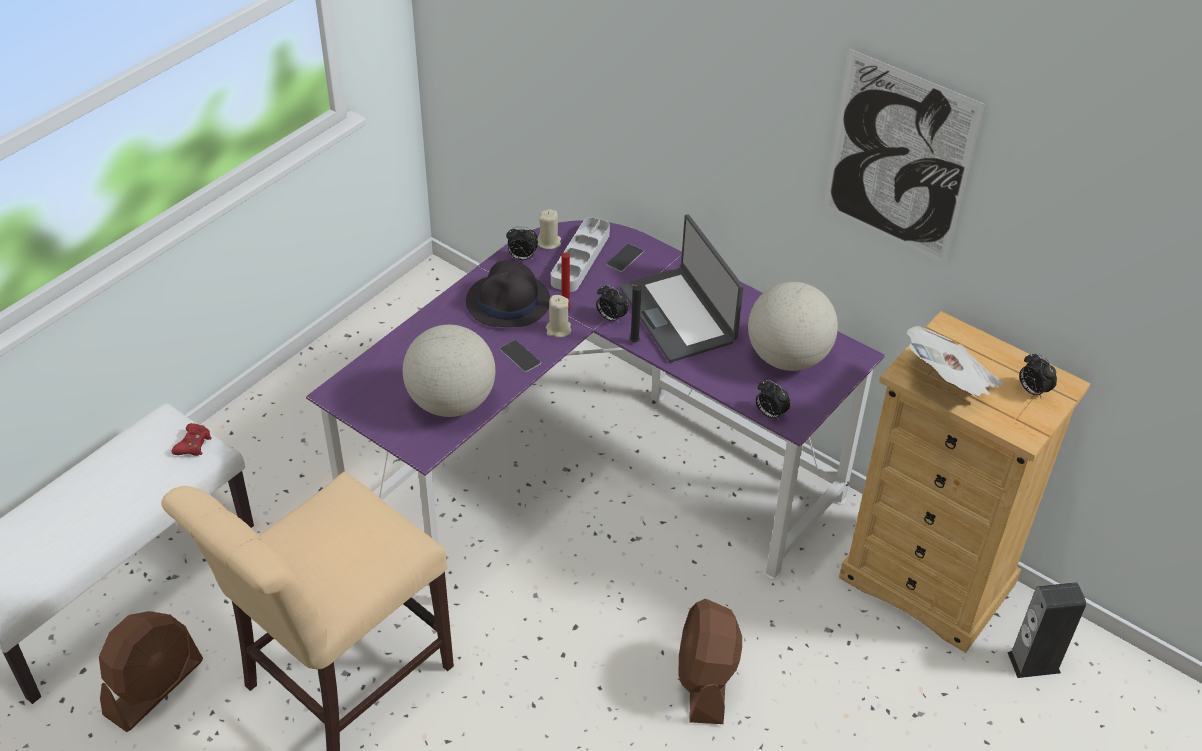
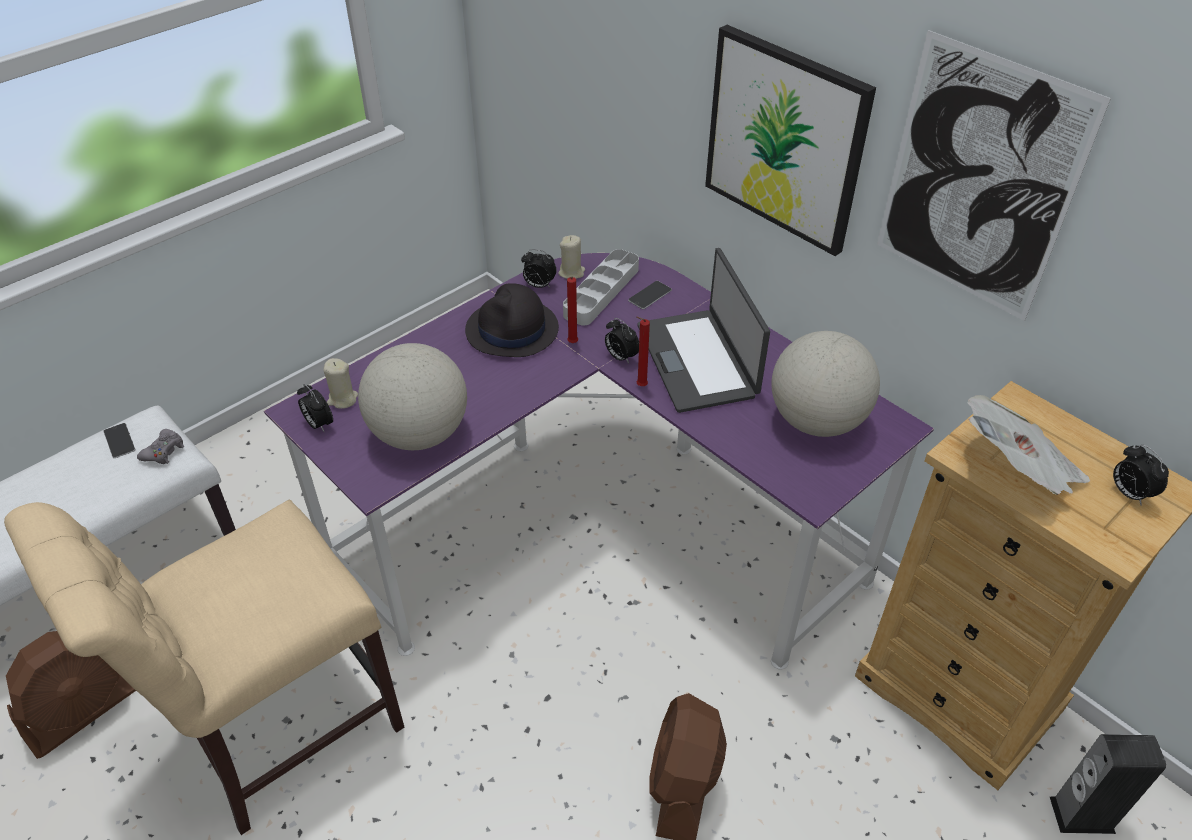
camera: 10 degrees right, 0 degrees up
(193, 444) = (164, 451): red game controller -> grey game controller
(520, 356) = (510, 389): phone -> phone (119, 440)
(558, 329) = (559, 364): beige candle -> beige candle (342, 399)
(633, 342) = (640, 386): black candle -> red candle
(740, 123) = (785, 140): none -> picture
(770, 414) = (786, 485): alarm clock -> alarm clock (318, 424)

